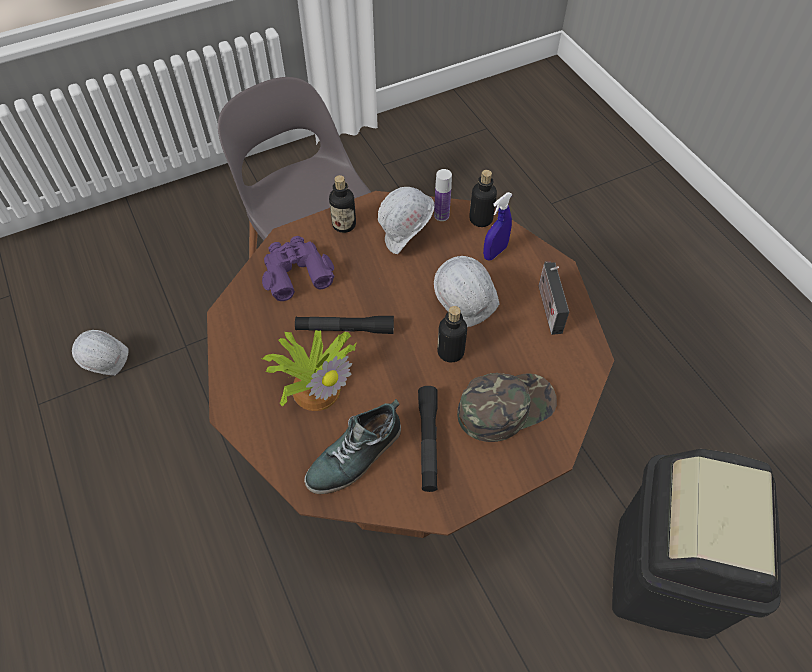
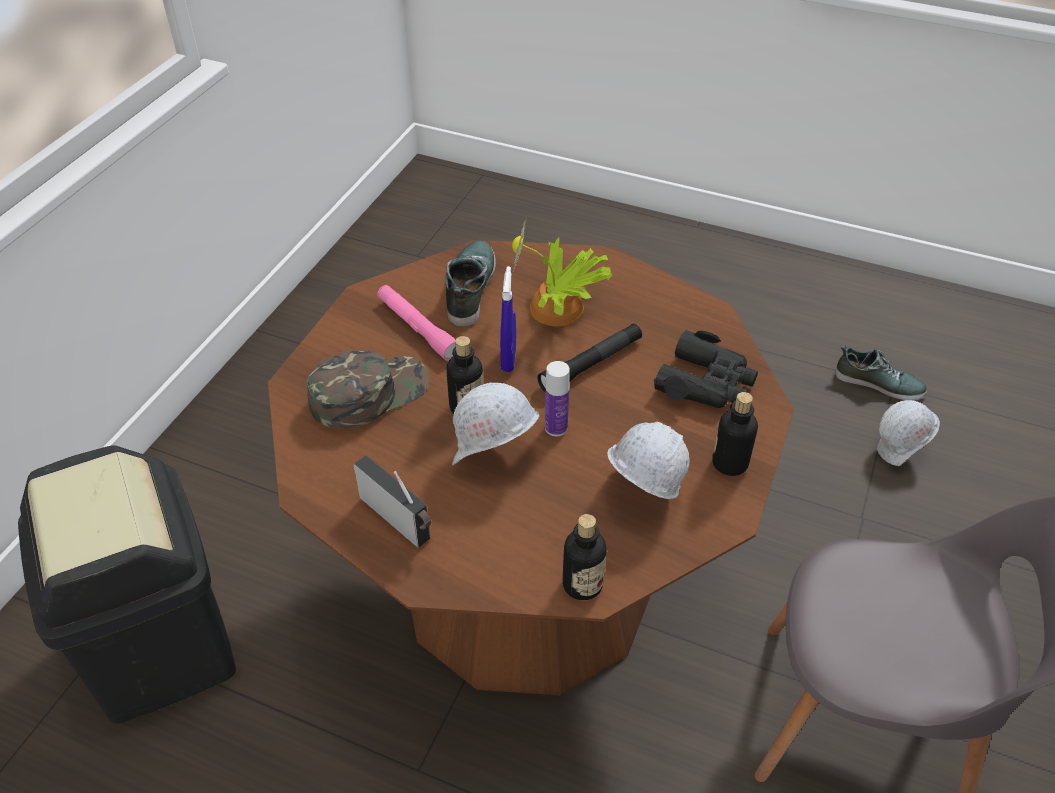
camera: 140 degrees right, 10 degrees down
(42, 413) = (878, 383): none -> shoe
(296, 272) = (706, 383): purple binoculars -> black binoculars
(428, 442) = (418, 329): black flashlight -> pink flashlight
(441, 215) = (636, 554): bottle -> bottle (556, 428)
(495, 252) = (520, 548): blue spray bottle -> blue spray bottle (508, 359)
(505, 407) = (369, 393): green cap -> green cap turned 150 degrees counterclockwise

